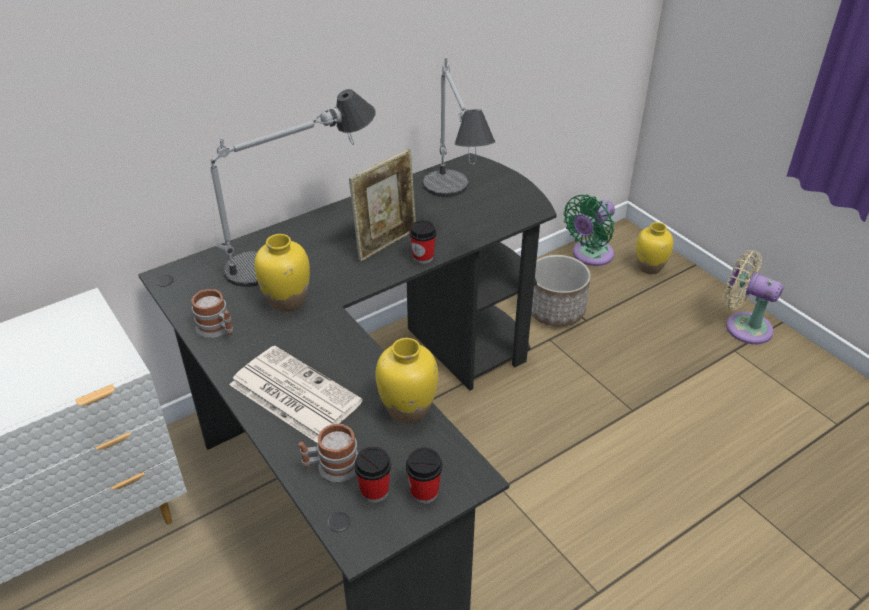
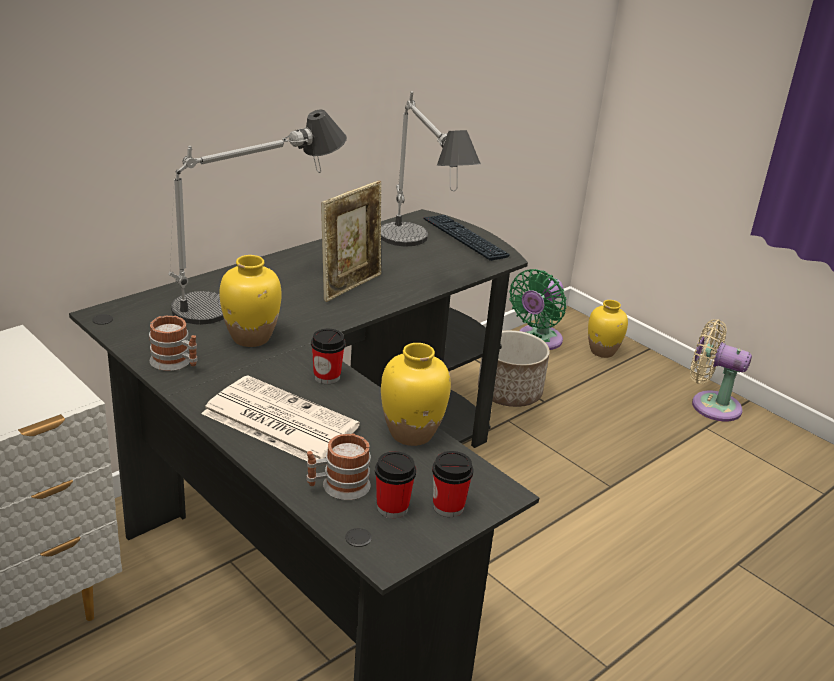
camera: 10 degrees left, 10 degrees down
(423, 257) = (394, 298): cup -> cup (327, 377)
(502, 187) = (465, 238): none -> keyboard

